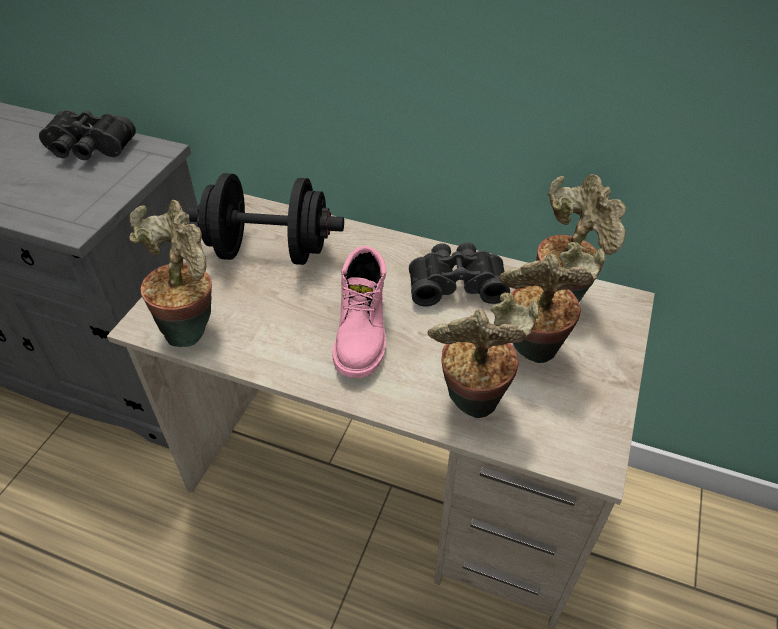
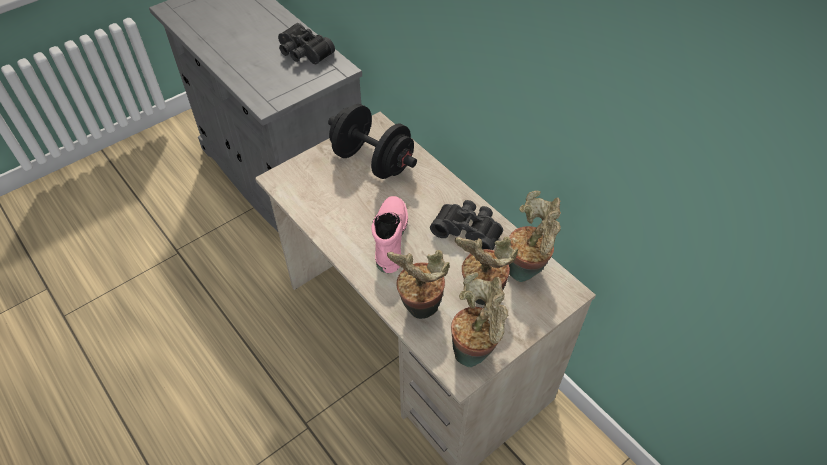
camera: 30 degrees right, 5 degrees up
(192, 328) = (300, 192): potted plant -> potted plant (475, 352)
(363, 333) = (389, 237): pink boot -> pink boot turned 150 degrees clockwise

